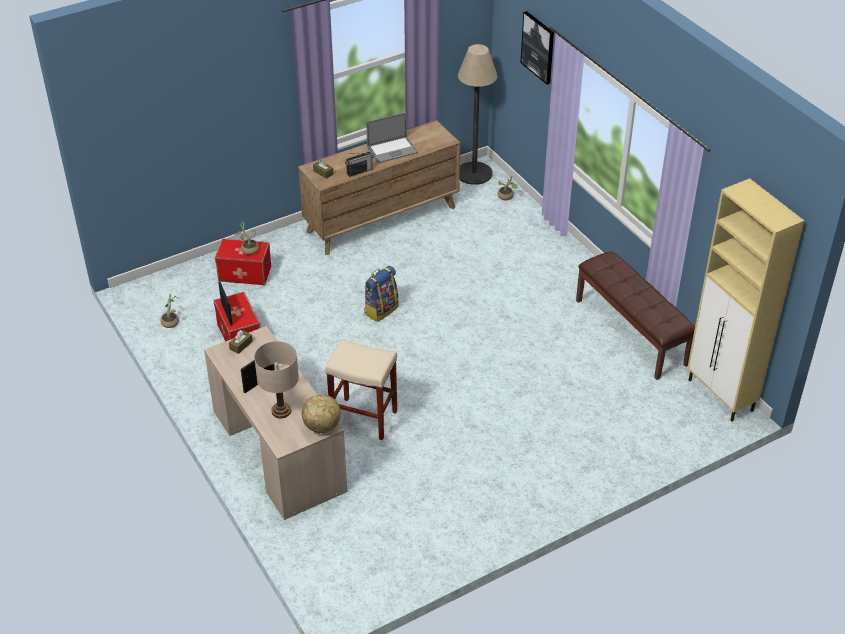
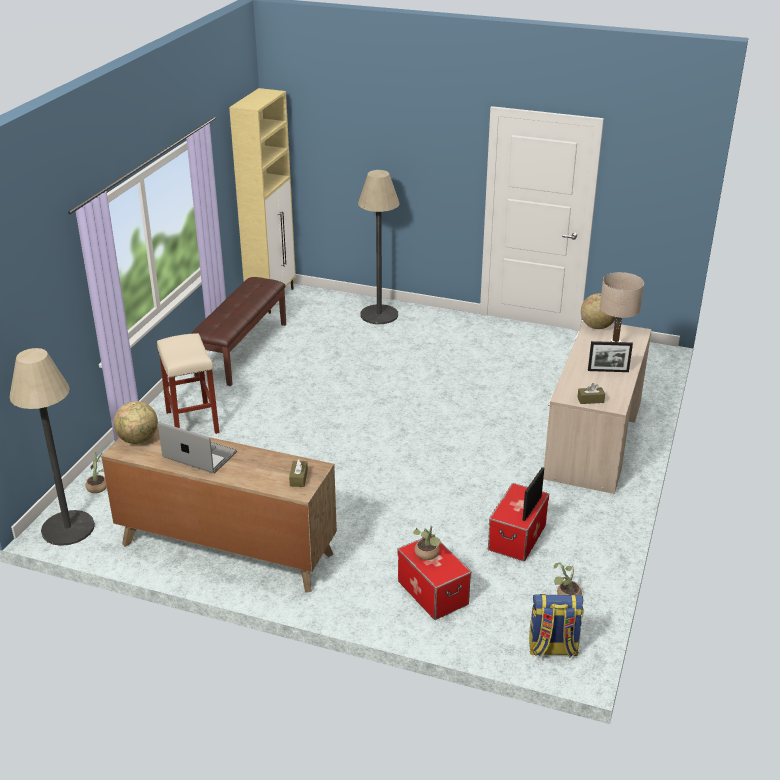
camera: 130 degrees left, 10 degrees down
(359, 171) = (267, 456): radio -> none
(364, 418) = (502, 418): beige stool -> beige stool (191, 422)
(381, 309) = (370, 475): backpack -> backpack (552, 648)
(437, 136) = (138, 440): none -> globe
(538, 47) = (40, 279): picture -> none
(616, 450) = (379, 315): none -> floor lamp

